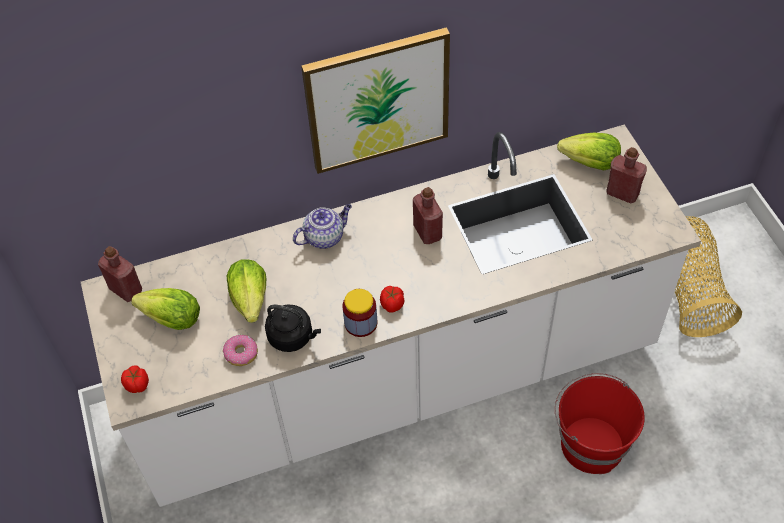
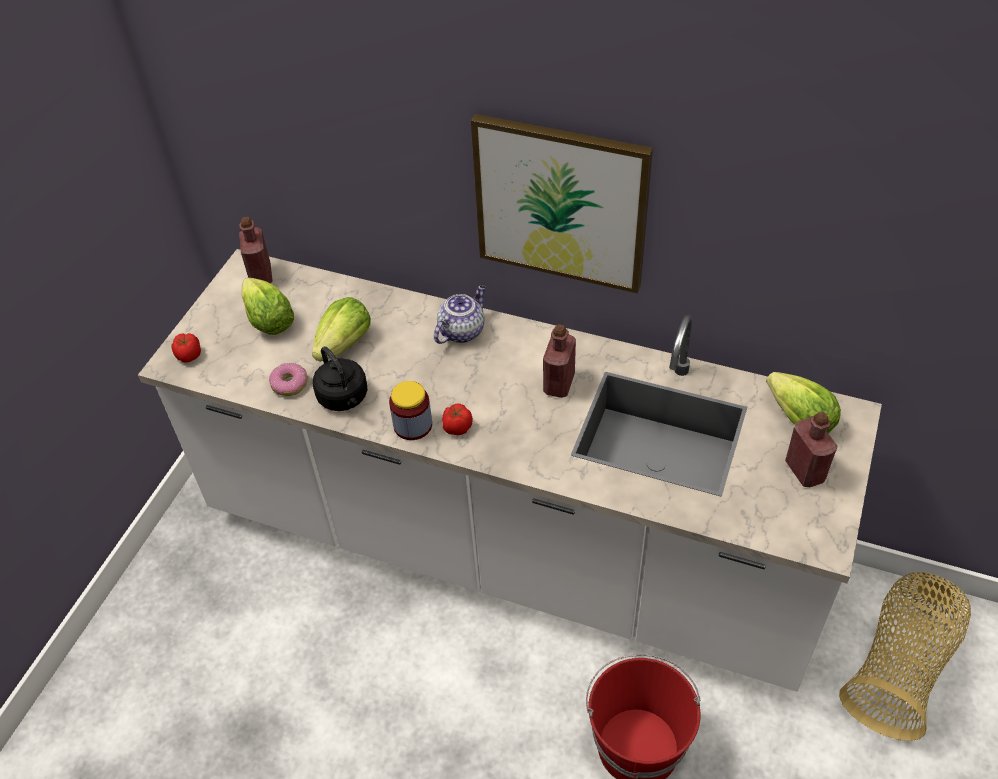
camera: 40 degrees right, 5 degrees down
(325, 237) = (462, 330): teapot -> teapot turned 60 degrees counterclockwise

